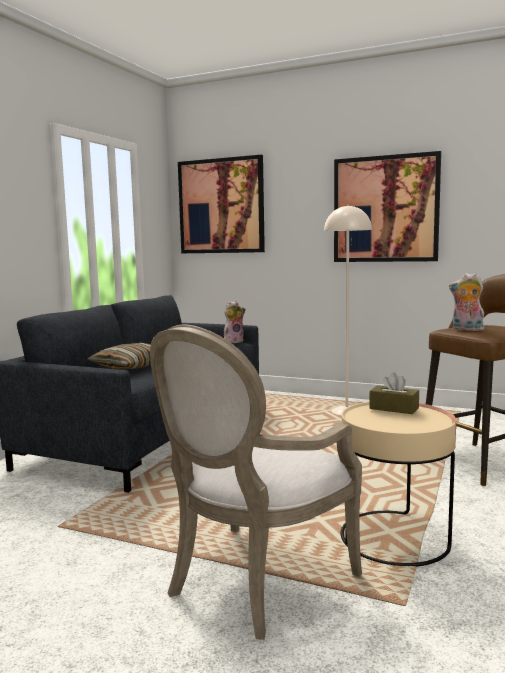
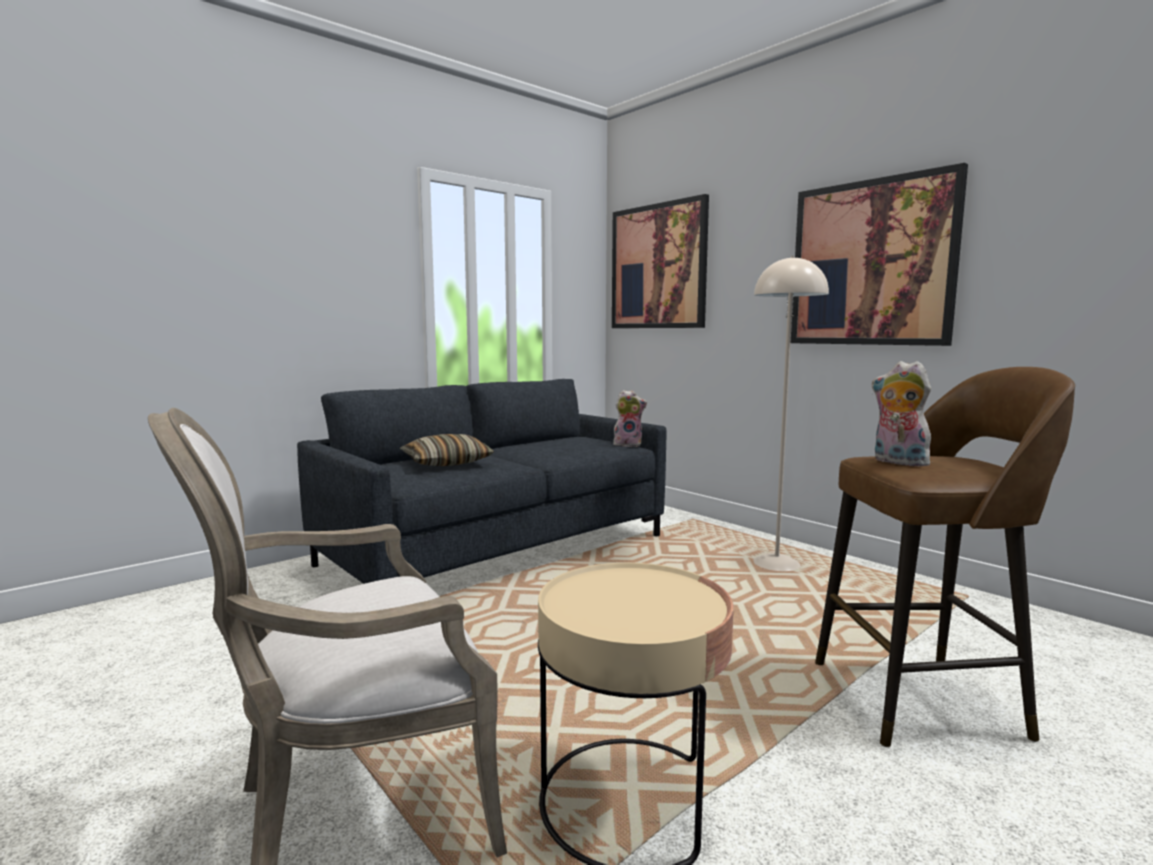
camera: 25 degrees right, 0 degrees up
(394, 408) = (651, 582): brown tissue box -> none

